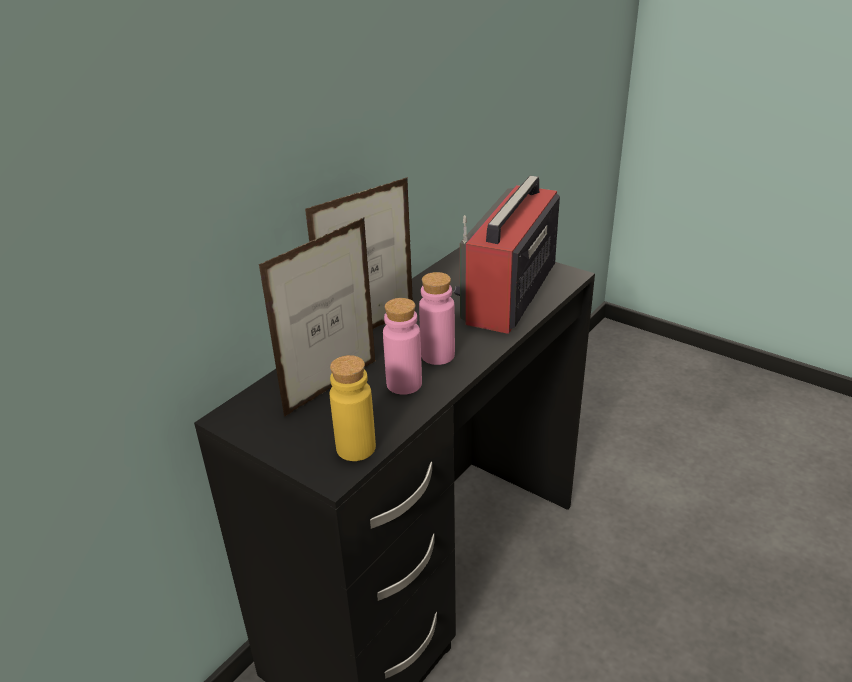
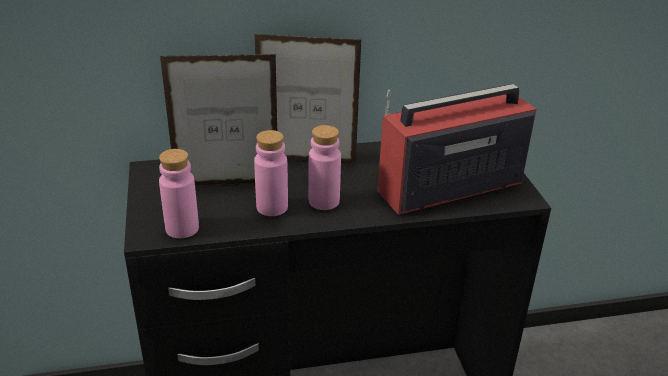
camera: 40 degrees right, 0 degrees up
(356, 448) = (182, 228): yellow bottle -> pink bottle

